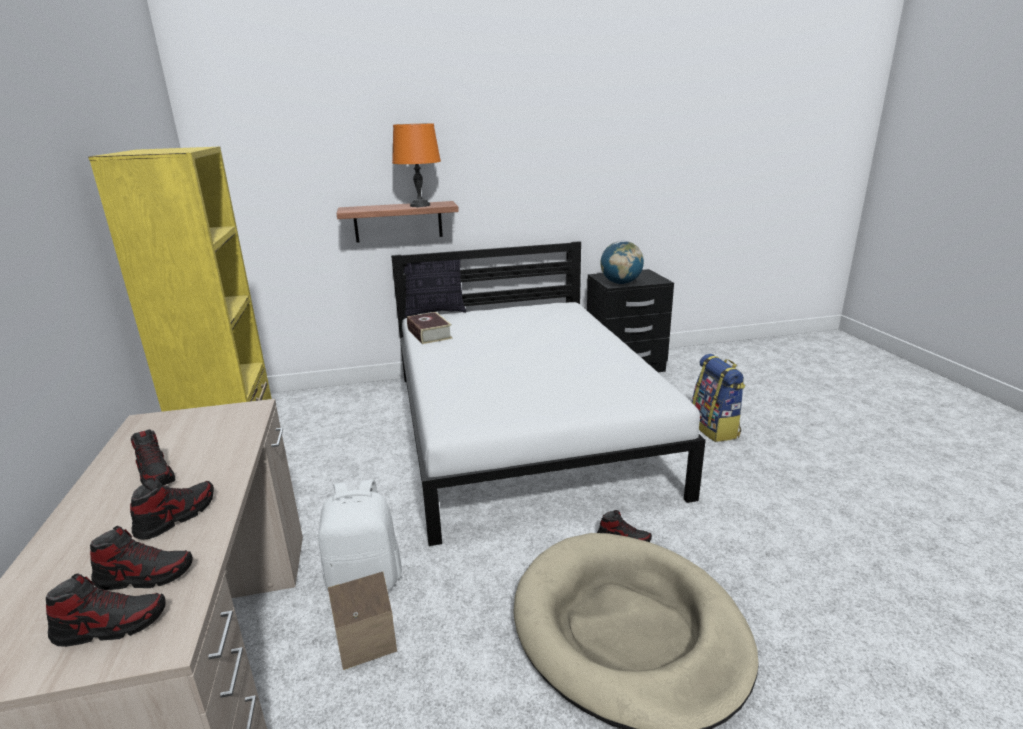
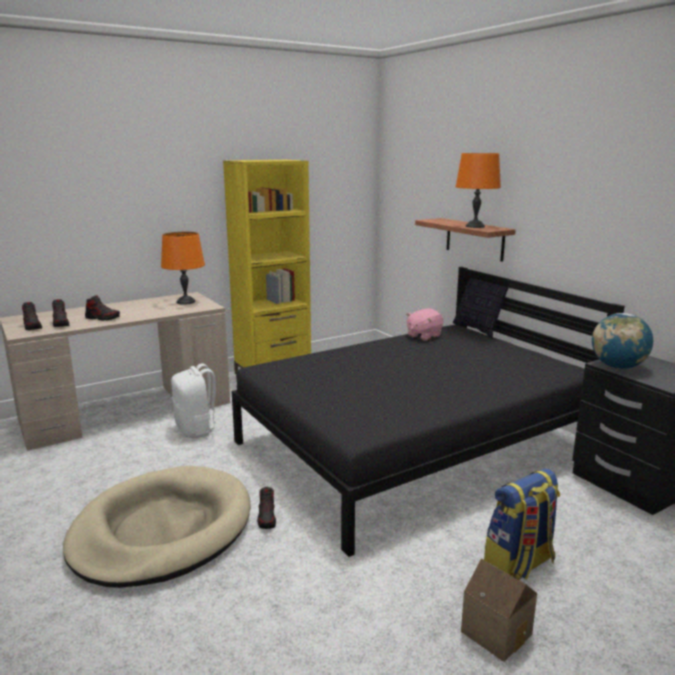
camera: 70 degrees right, 5 degrees down
(156, 475) = (138, 308): shoe -> none
(187, 427) = (186, 302): none -> orange table lamp
(364, 638) = (150, 441): toy house -> toy house (497, 631)
(429, 334) = (423, 336): book -> pink plush toy
(523, 429) = (415, 446): white bed -> black bed

